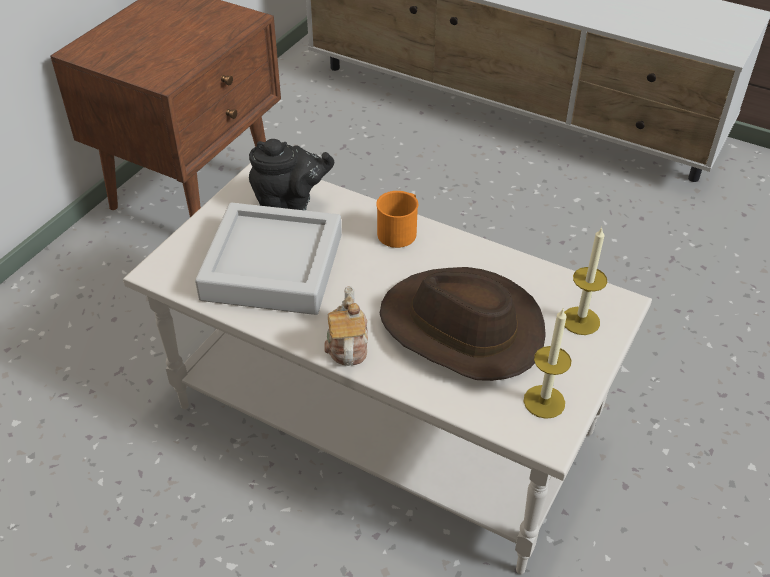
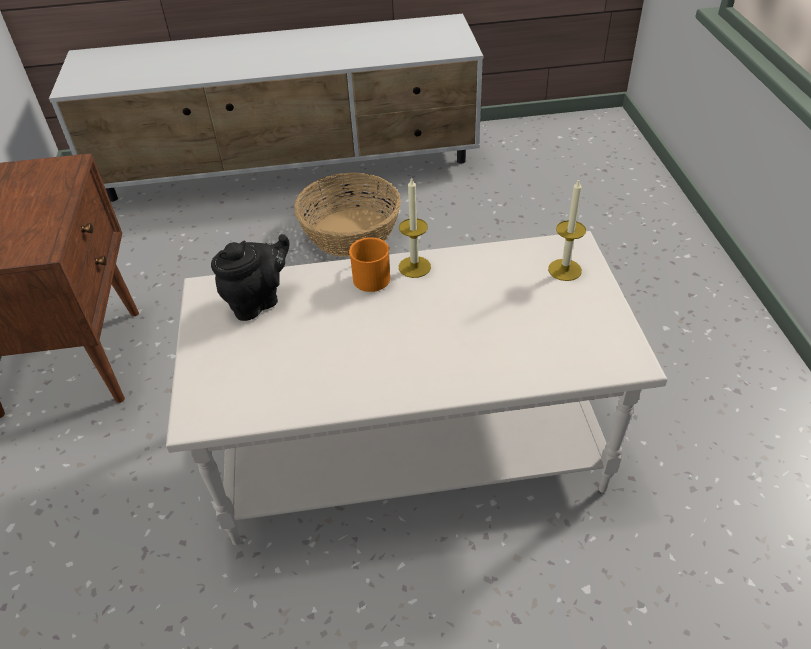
camera: 35 degrees left, 0 degrees up
(272, 267) = (297, 358): grey tray -> none
(347, 344) = (424, 383): teapot -> none
(461, 329) = (494, 321): brown hat -> none
(511, 197) = (350, 232): none -> basket
(544, 401) = (603, 338): candle -> candle (414, 267)

